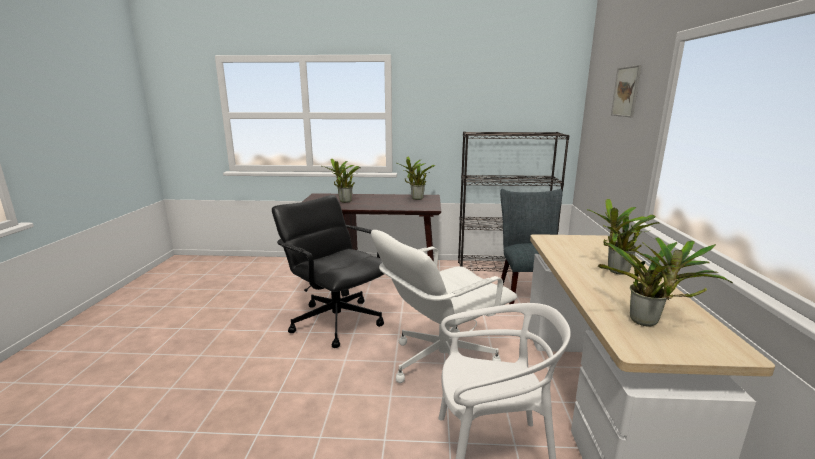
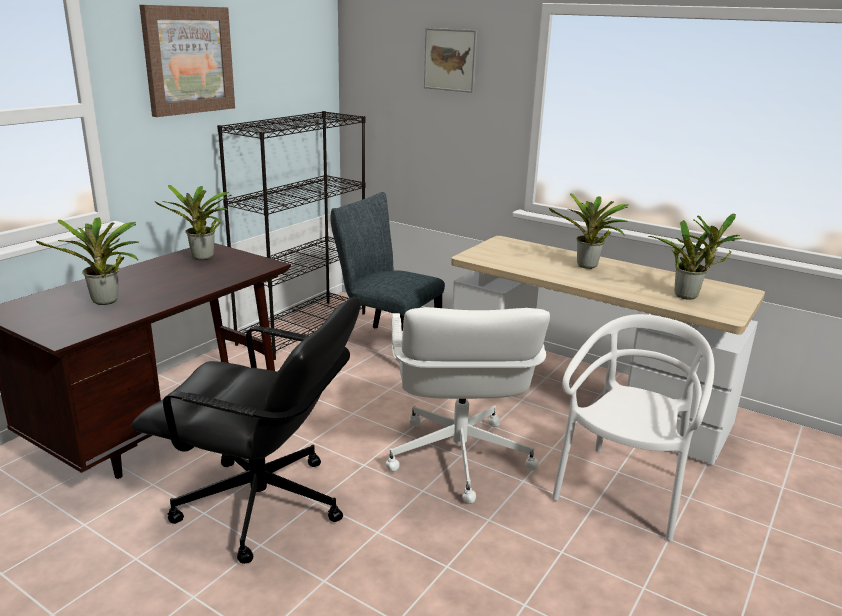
camera: 60 degrees left, 5 degrees up
(337, 321) = (262, 506): black office chair -> black office chair turned 150 degrees counterclockwise
(452, 94) = (188, 60): none -> picture

